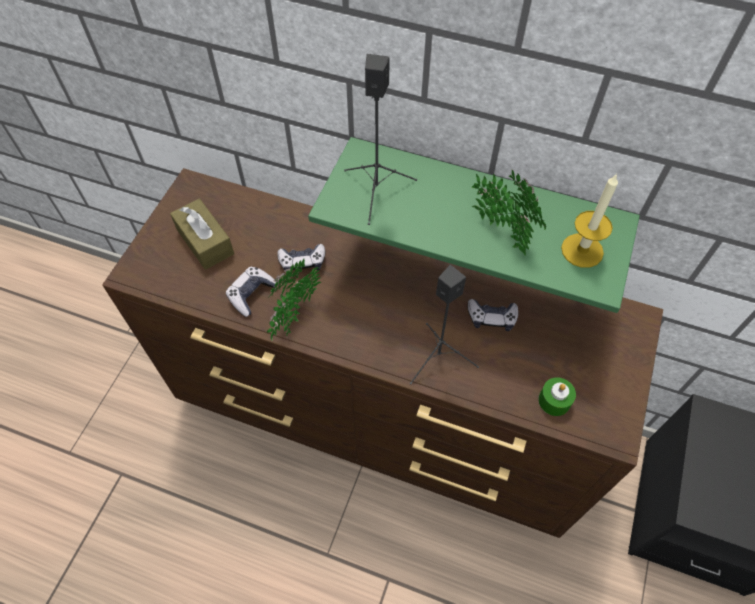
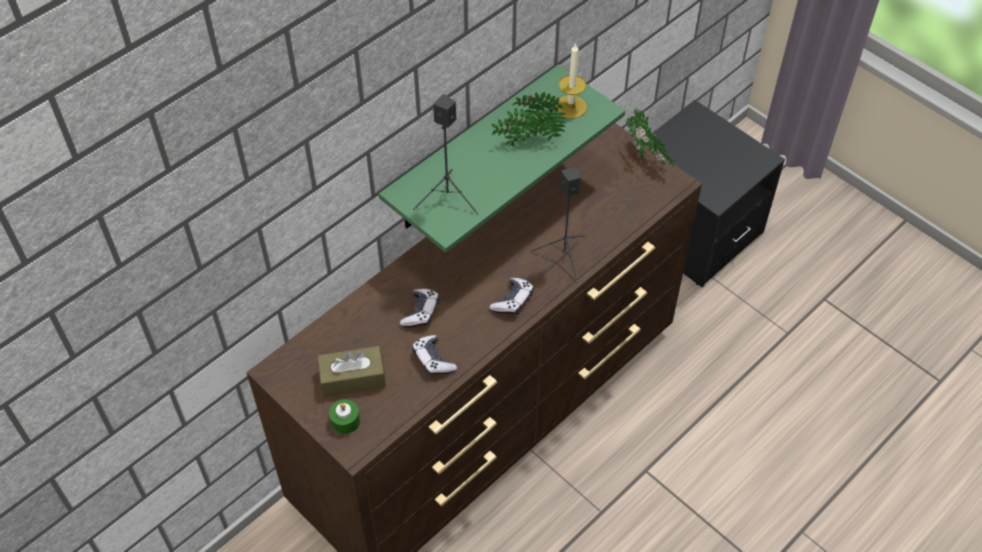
camera: 65 degrees left, 5 degrees down
(293, 316) = (472, 337): potted plant -> potted plant (647, 160)
(491, 318) = (547, 209): game controller -> game controller (512, 301)
(554, 401) = (634, 204): green candle -> green candle (345, 421)

